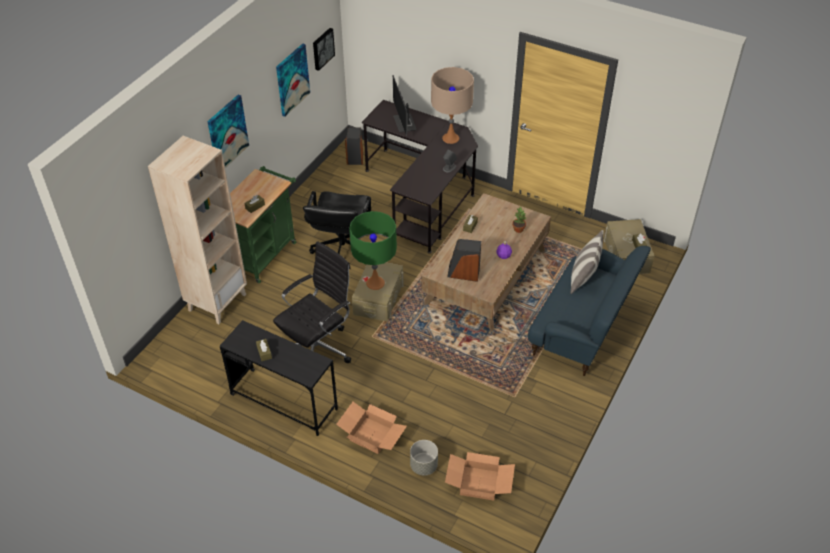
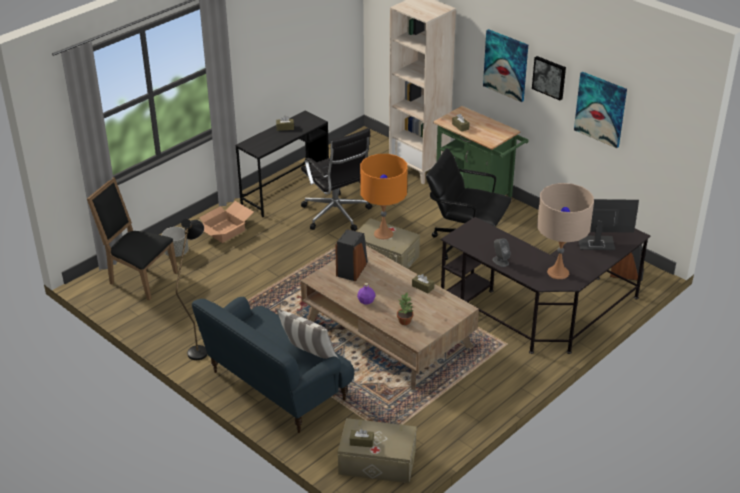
camera: 105 degrees right, 10 degrees down
(322, 48) = (656, 127): picture -> picture (549, 77)
(375, 283) = (383, 233): green table lamp -> orange table lamp
(478, 483) = (139, 278): cardboard box -> black chair
(559, 396) = (200, 348): none -> black floor lamp

